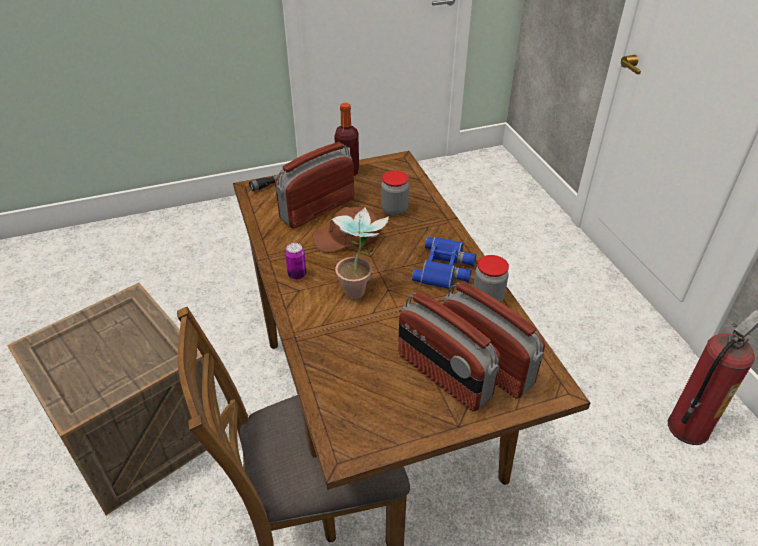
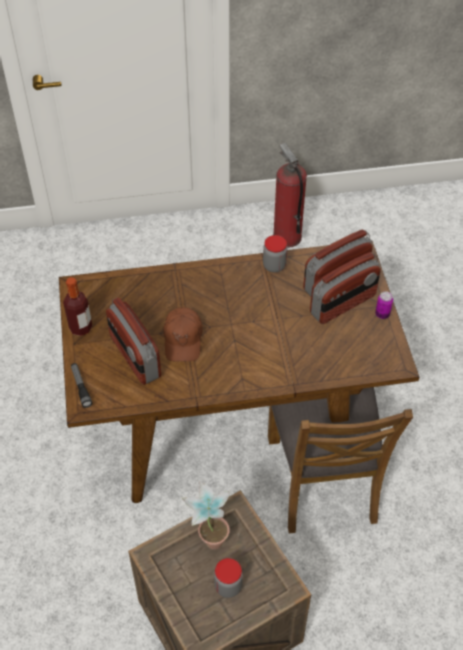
camera: 80 degrees left, 10 degrees up
(297, 275) = (223, 378): can -> can (382, 314)
(360, 288) = (248, 338): potted plant -> potted plant (210, 536)
(394, 210) = (152, 302): jar -> jar (228, 586)
(445, 268) = (236, 282): blue binoculars -> none

